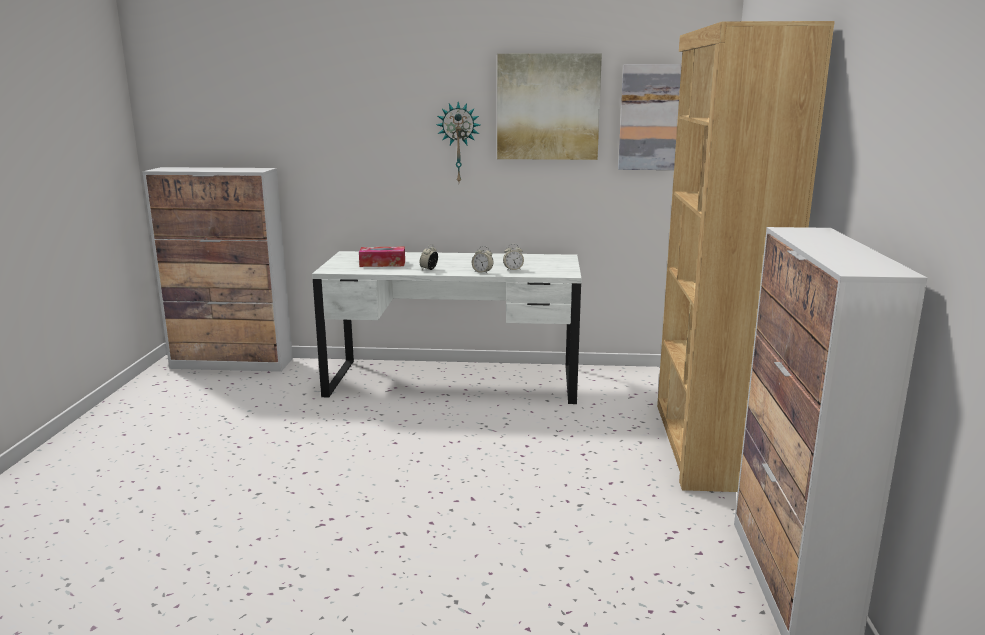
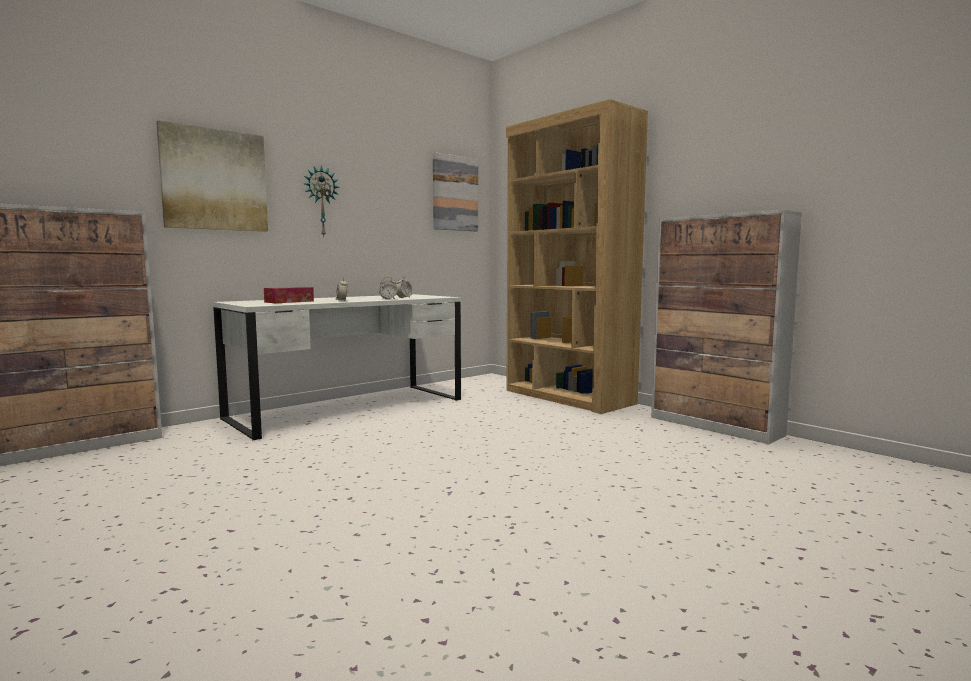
camera: 45 degrees left, 10 degrees down
(548, 107) = (386, 178): picture -> picture (214, 180)

